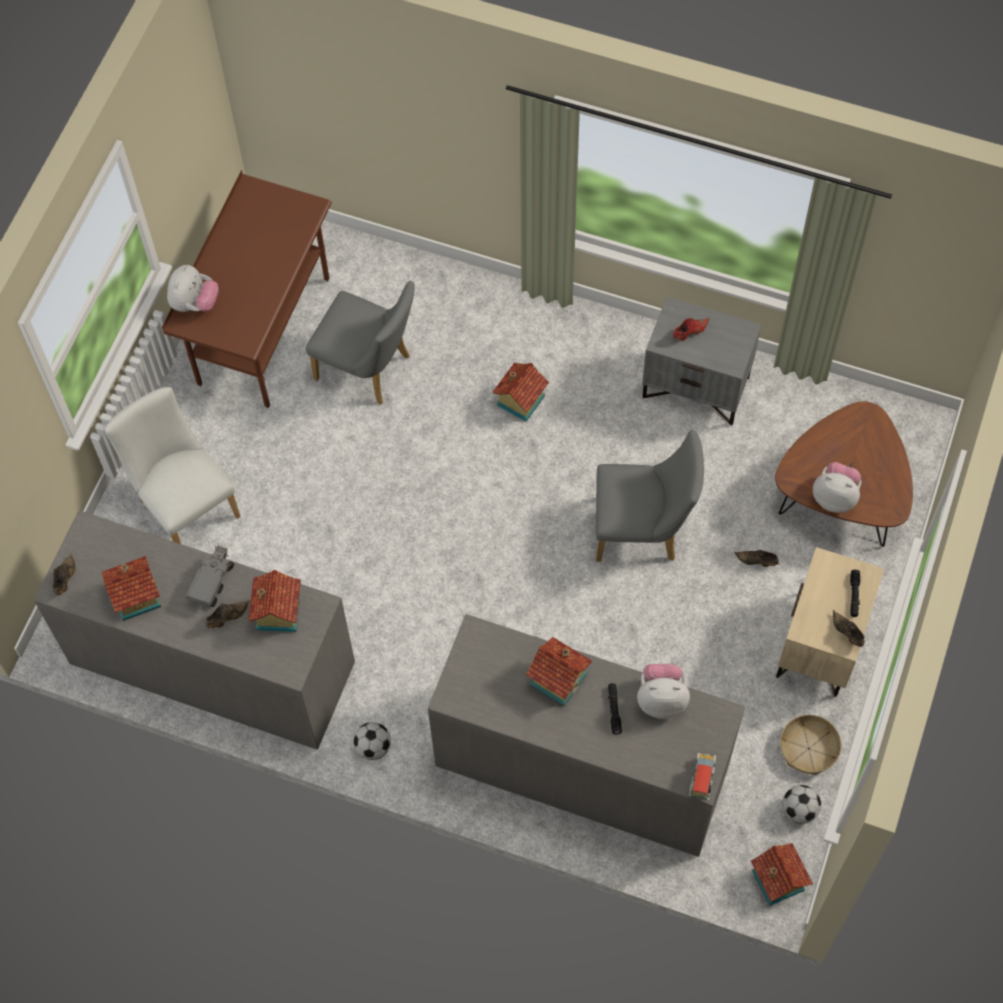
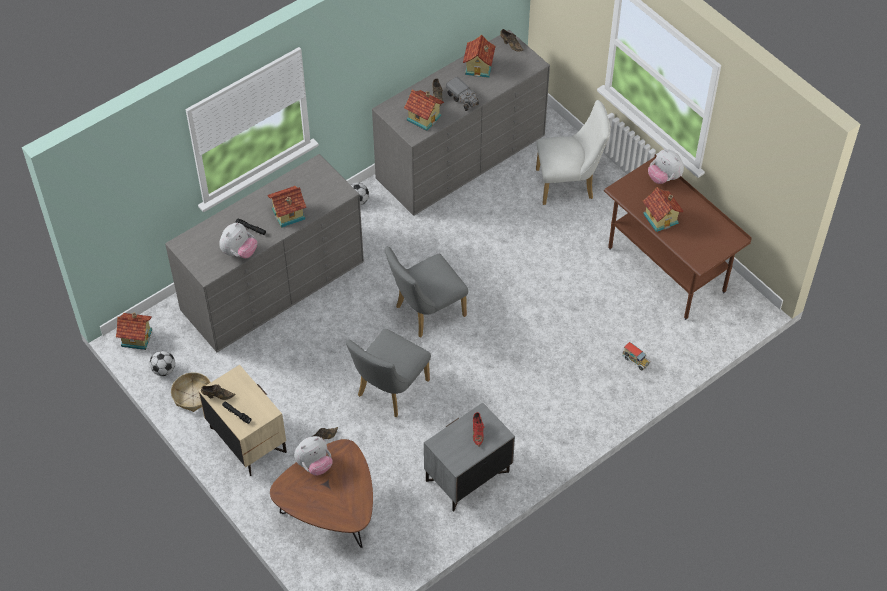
camera: 120 degrees right, 10 degrees down
(369, 369) = (602, 309): grey chair -> grey chair (425, 313)
(519, 400) = (526, 375): toy house -> toy house (661, 218)
(702, 779) = (181, 246): toy truck -> toy truck (635, 361)

